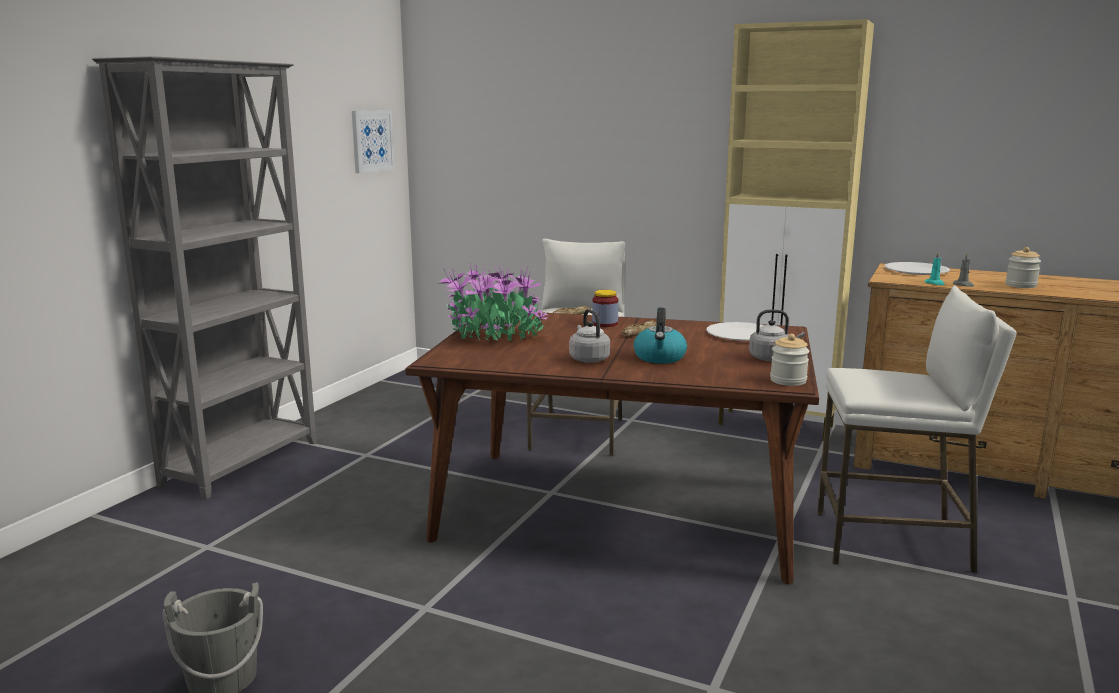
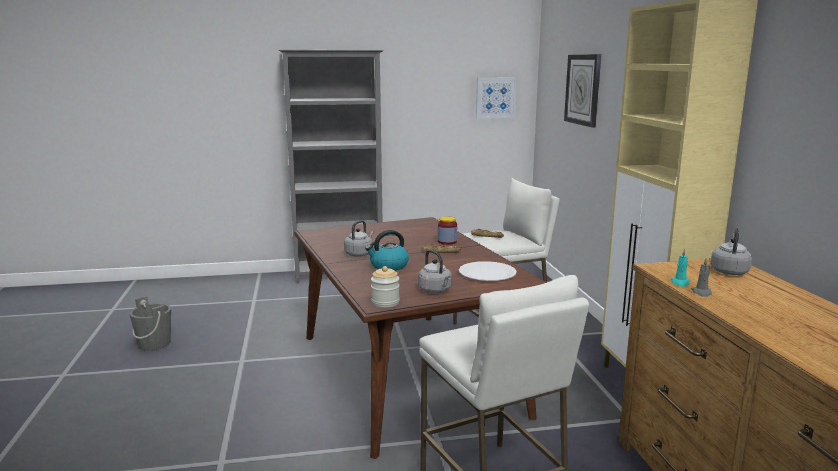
camera: 55 degrees right, 0 degrees up
(494, 335) = (376, 229): potted plant -> none
(546, 121) = (583, 89): none -> wall clock
(916, 270) = (729, 271): white plate -> grey kettle
(1021, 285) = (763, 313): jar -> none

